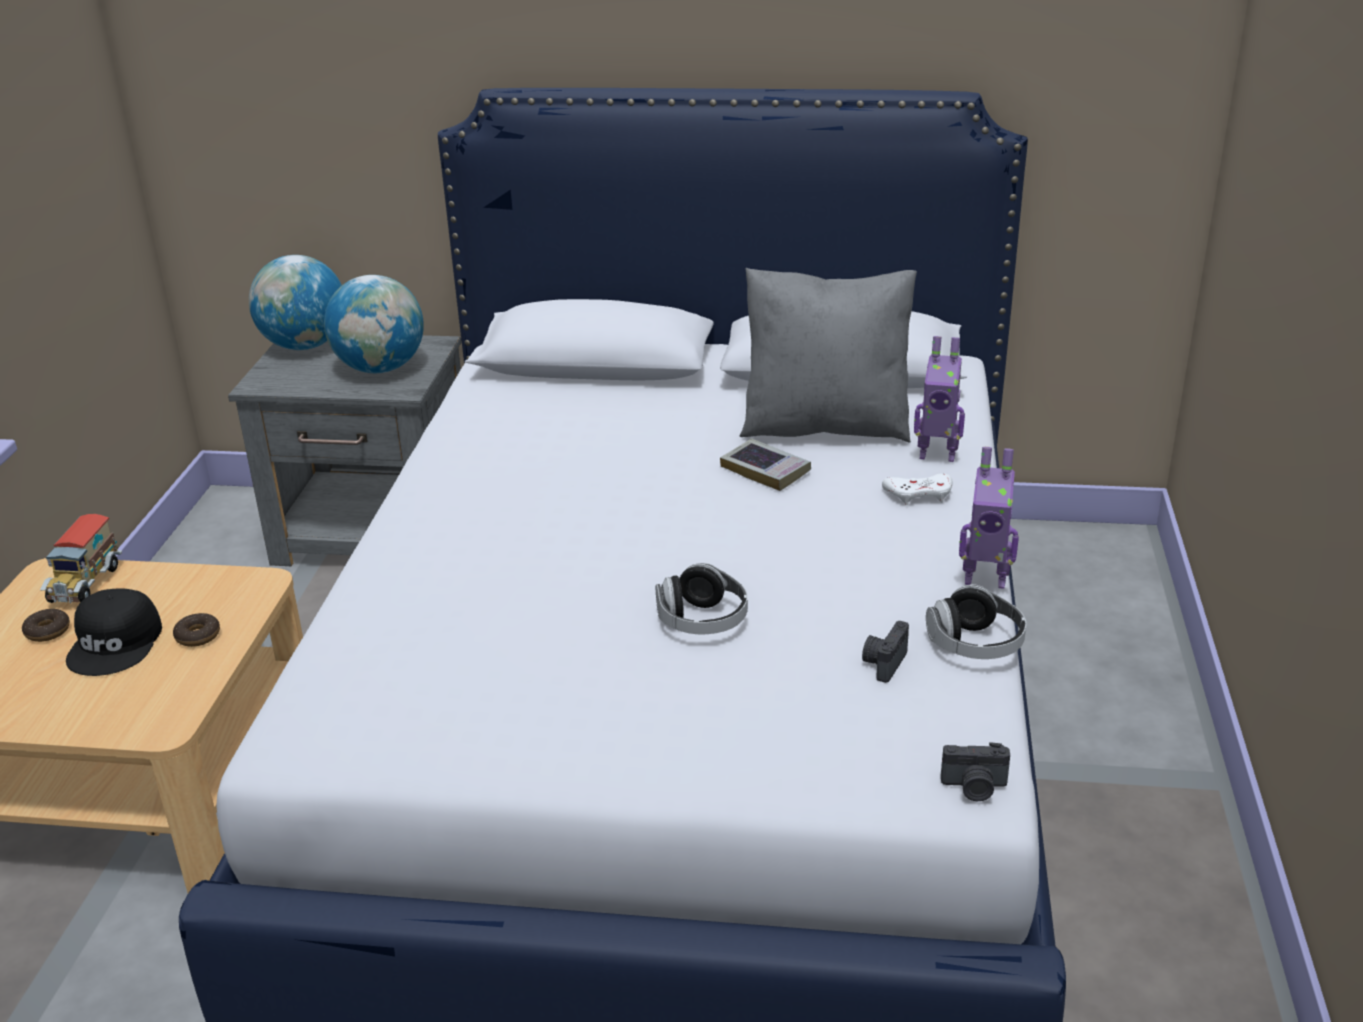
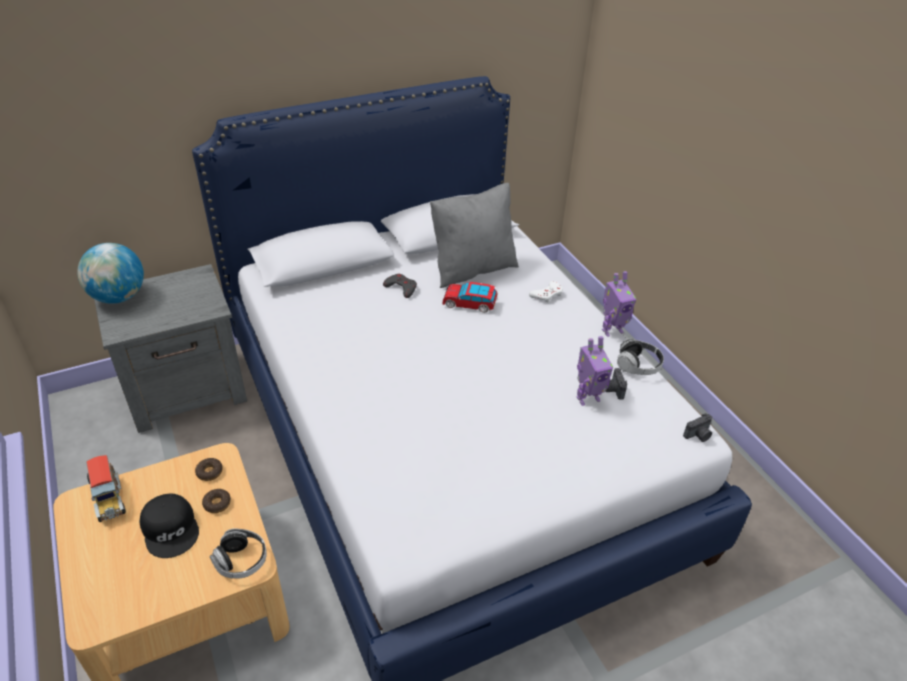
camera: 35 degrees left, 10 degrees up
(47, 631) = (117, 540): donut -> donut (209, 472)
(381, 368) = (185, 299): globe -> none
(677, 421) = (401, 288): none -> grey game controller
(702, 621) = (522, 398): headphones -> headphones (241, 561)
(765, 470) = (469, 303): book -> toy car
(937, 454) = (534, 270): toy robot -> toy robot (587, 398)

